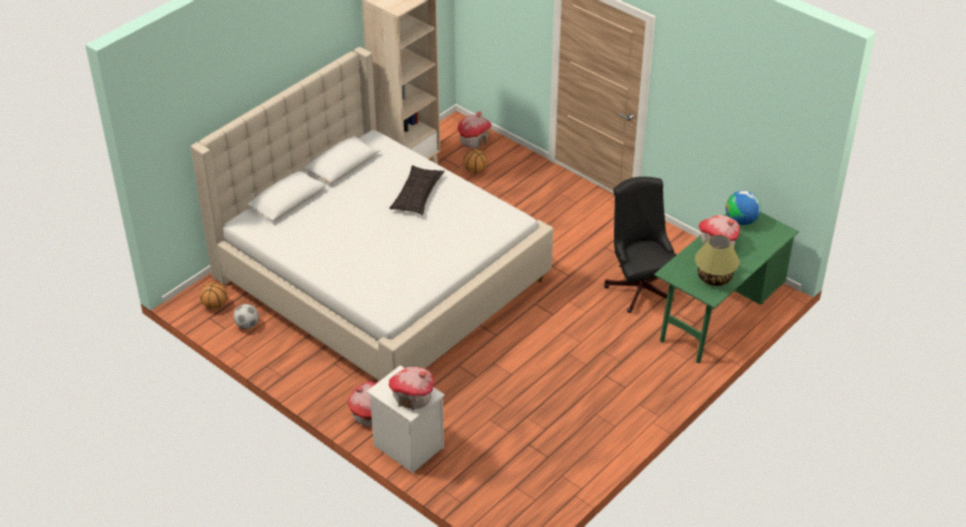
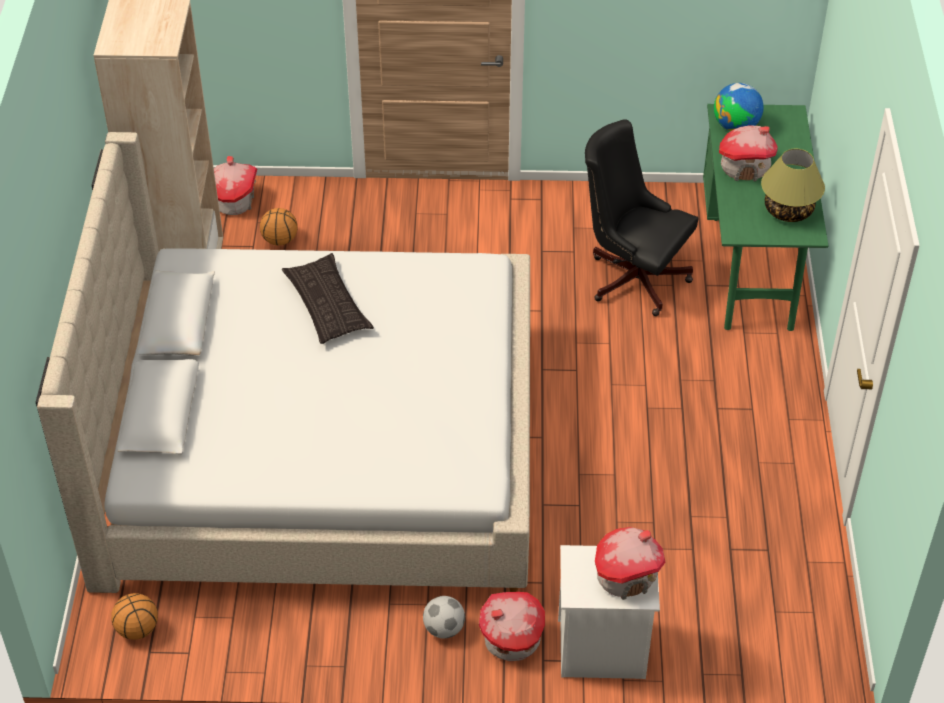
camera: 40 degrees left, 5 degrees up
(247, 325) = (215, 628): football -> football (444, 629)

